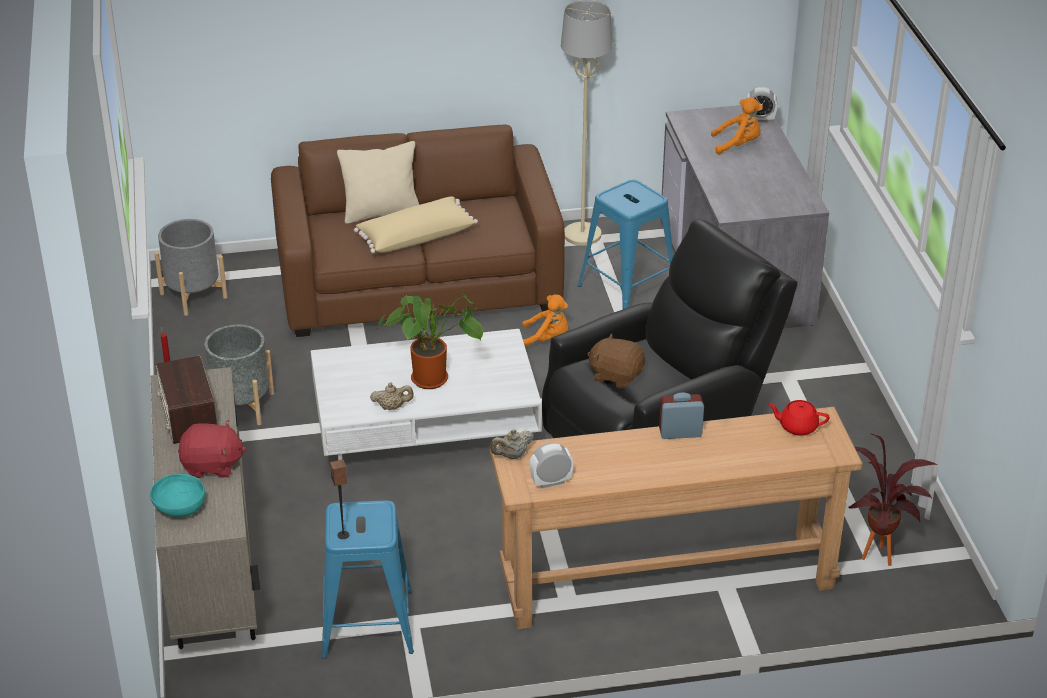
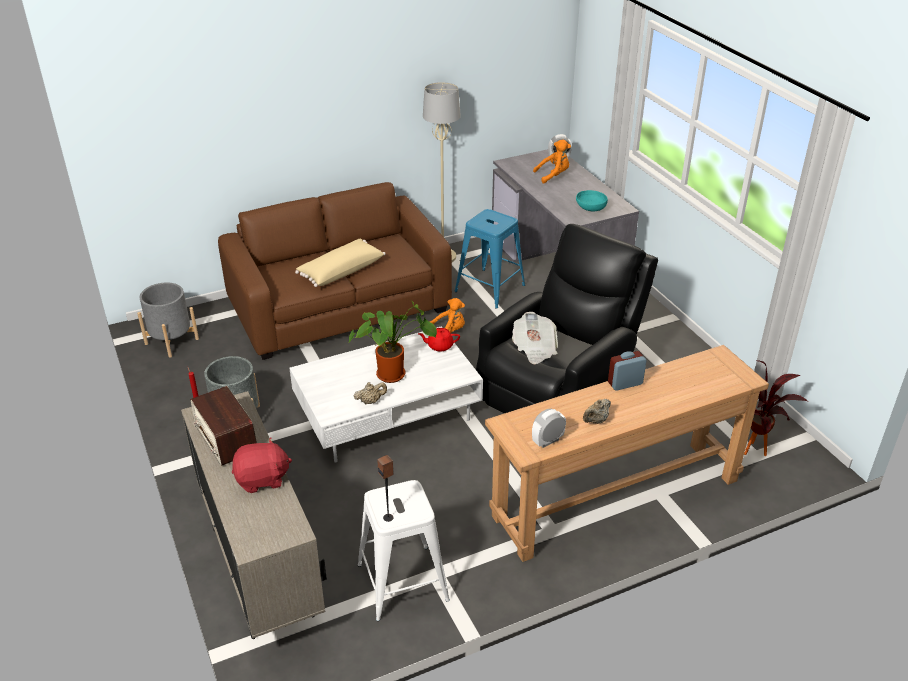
camera: 15 degrees left, 0 degrees up
(179, 508) = (246, 523): turquoise bowl -> turquoise bowl (590, 209)
(368, 624) = (403, 582): blue stool -> white stool
(381, 213) = (308, 258): beige pillow -> none
(512, 455) = (506, 425): beige teapot -> beige teapot (596, 421)
(616, 375) = (534, 349): brown plush toy -> newspaper
(797, 427) = (707, 364): red teapot -> red teapot (439, 346)

